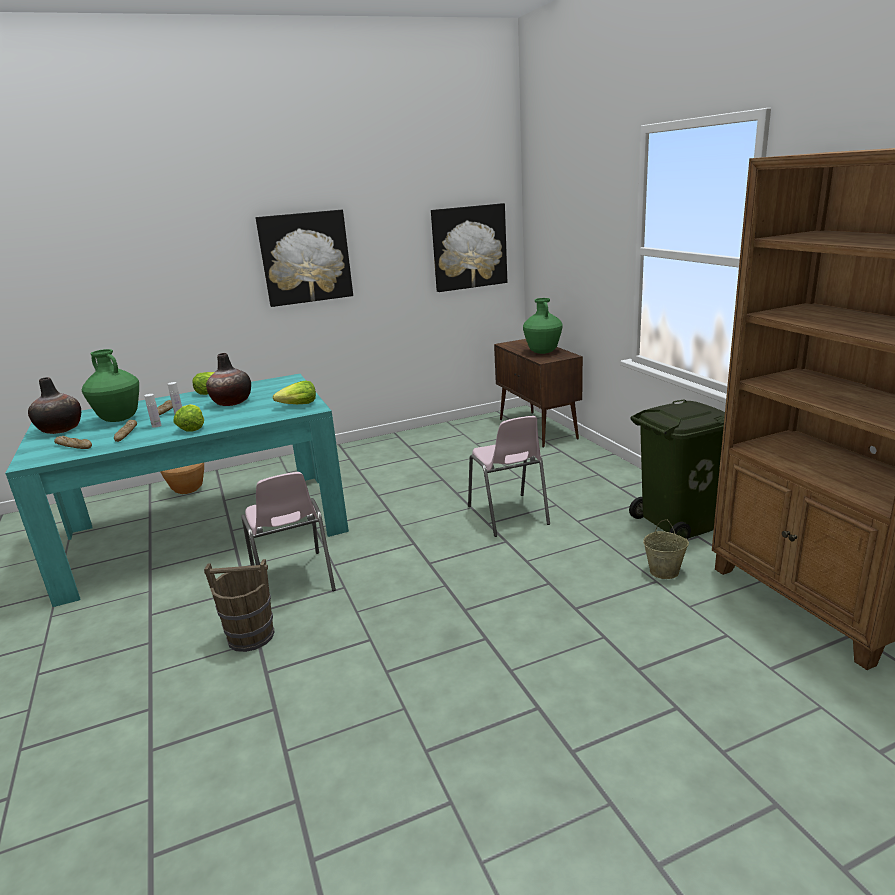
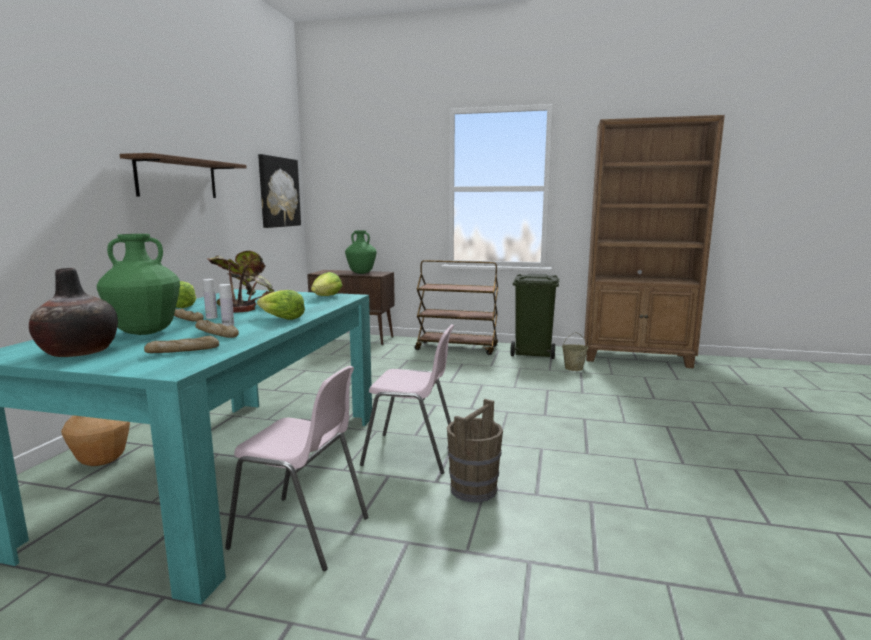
camera: 55 degrees left, 10 degrees down
(232, 402) = (246, 305): vase -> potted plant
(305, 257) = (177, 178): picture -> shelf
(508, 515) = (451, 375): pink chair -> pink chair (302, 533)
(605, 480) = (457, 348): none -> brown cart

